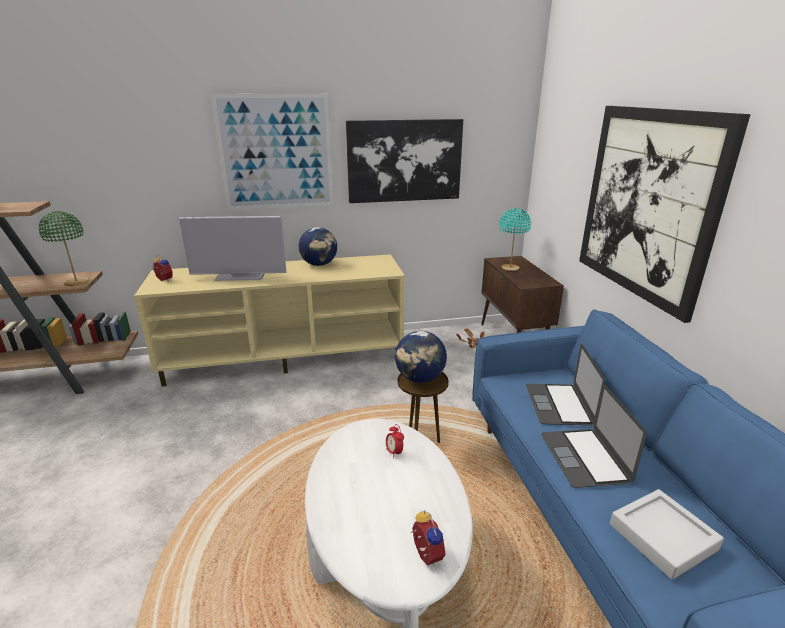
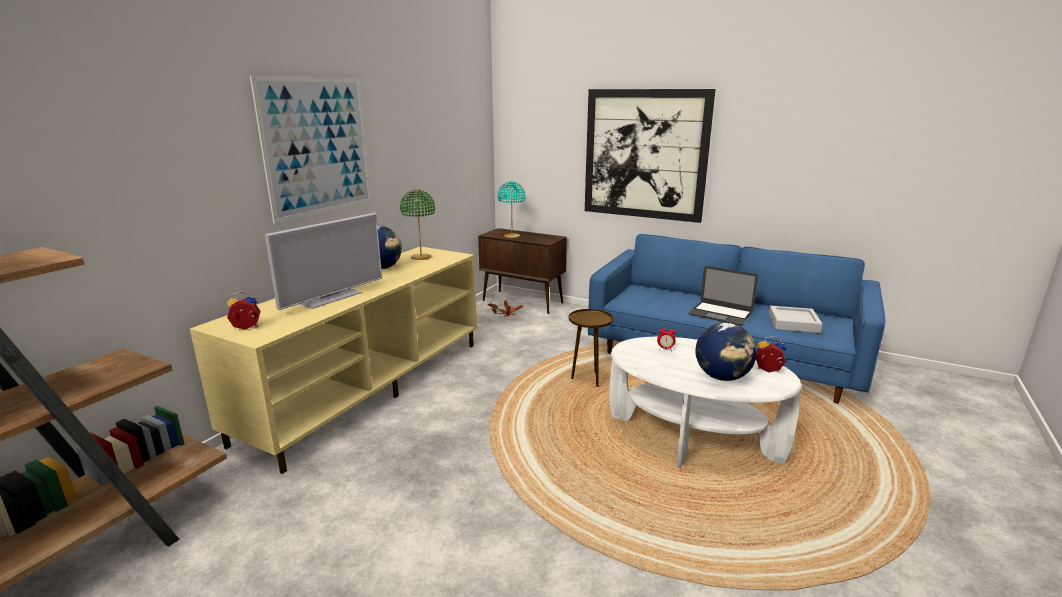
camera: 50 degrees left, 5 degrees down
(77, 282) = (133, 366): green table lamp -> green table lamp (421, 257)
(404, 161) = (419, 148): picture -> none
(420, 378) = (586, 317): globe -> globe (722, 377)
(559, 404) = (666, 300): laptop -> none

